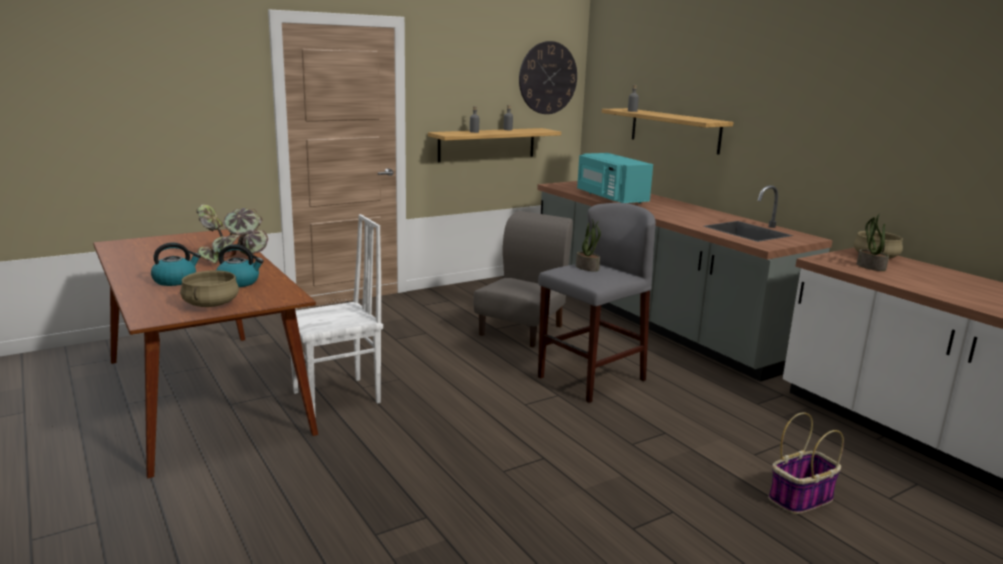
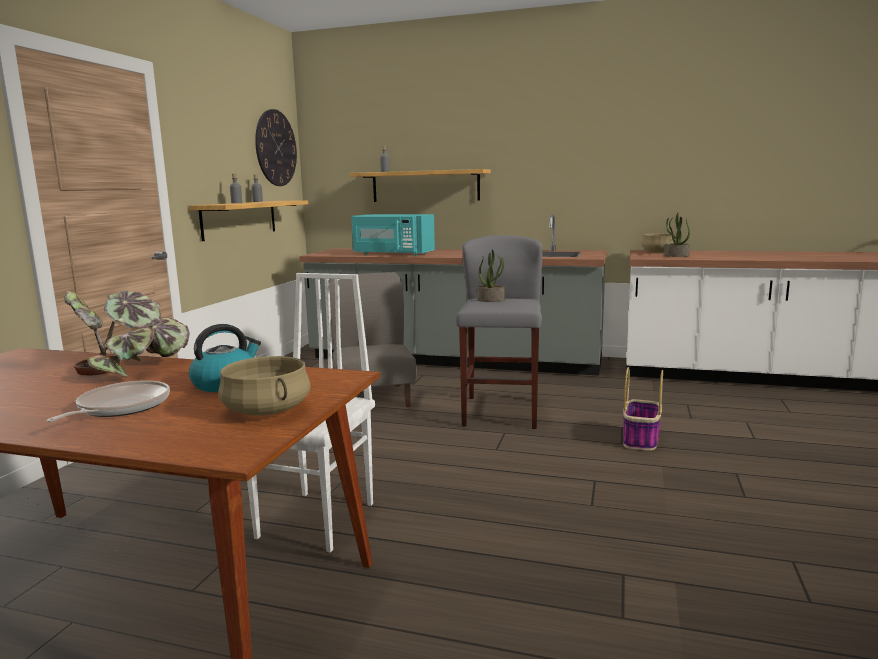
camera: 40 degrees left, 5 degrees down
(175, 280) = (120, 407): kettle -> frying pan
(800, 499) = (764, 431): basket -> basket (641, 440)

